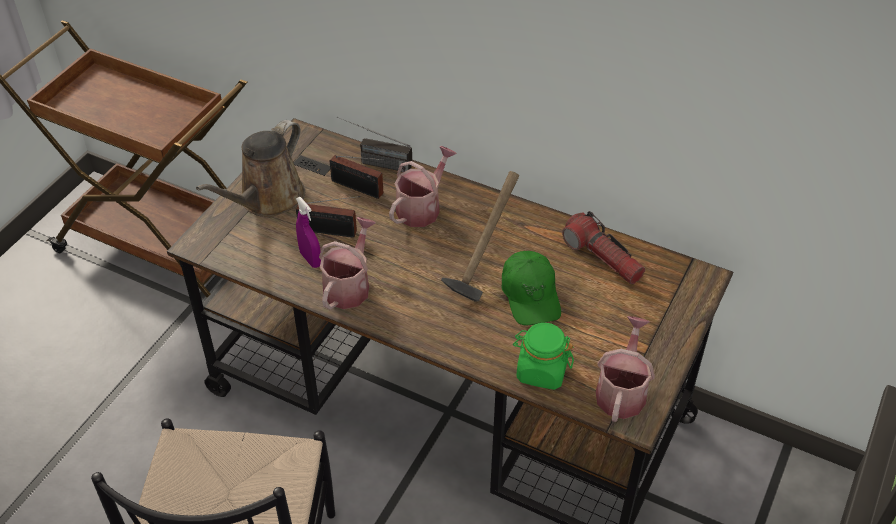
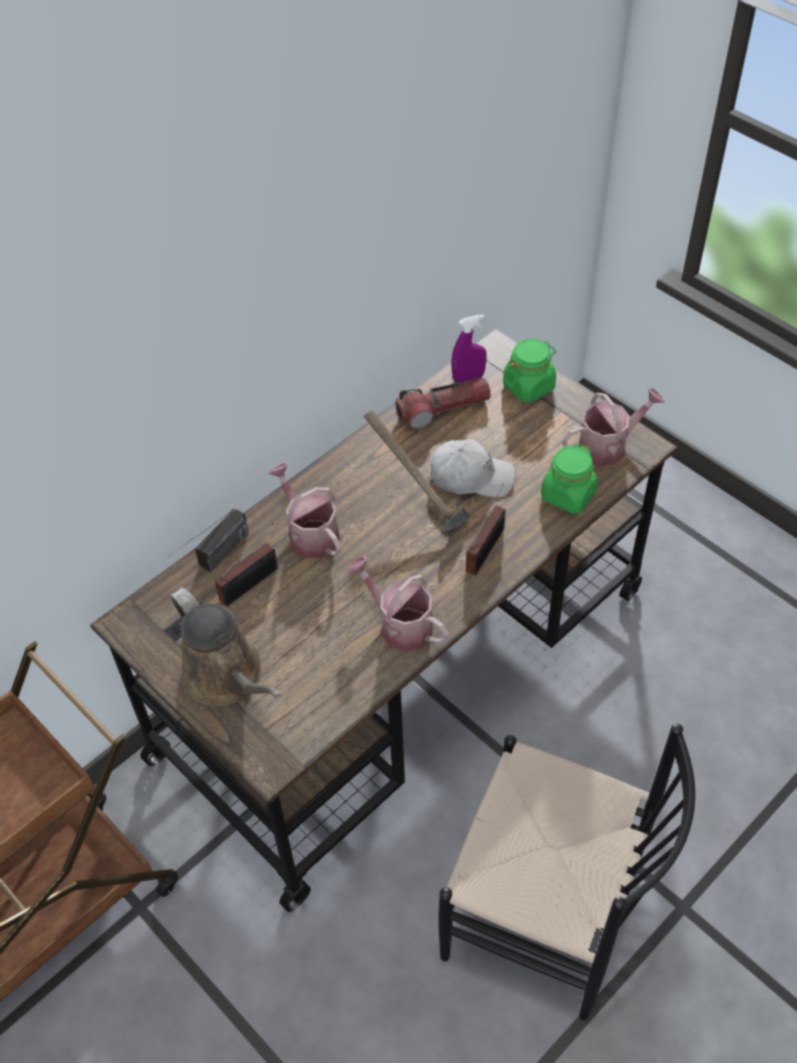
camera: 70 degrees left, 5 degrees up
(310, 259) = (345, 652): purple spray bottle -> purple spray bottle (468, 378)
(331, 231) = (309, 624): radio -> radio (487, 547)
(530, 295) = (471, 477): green cap -> white cap
(622, 391) = (608, 445): watering can -> watering can turned 120 degrees clockwise
(668, 312) = (529, 386): none -> green jar

